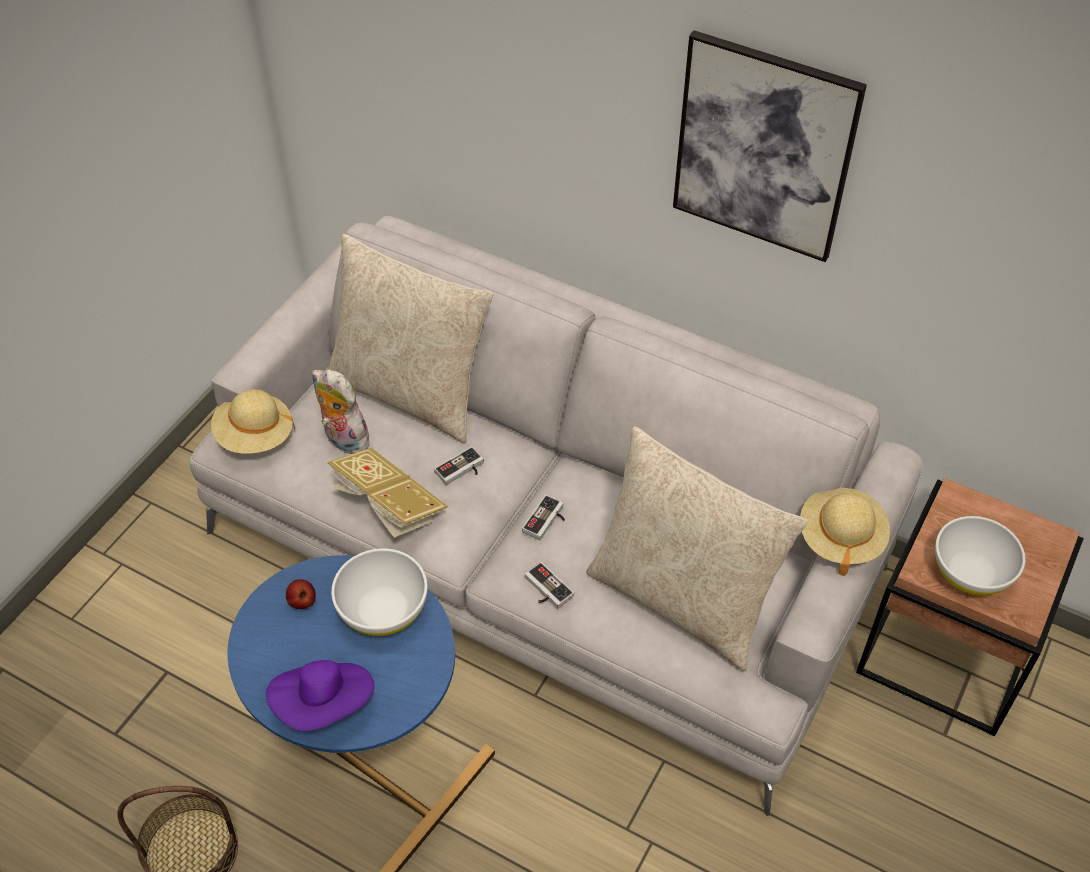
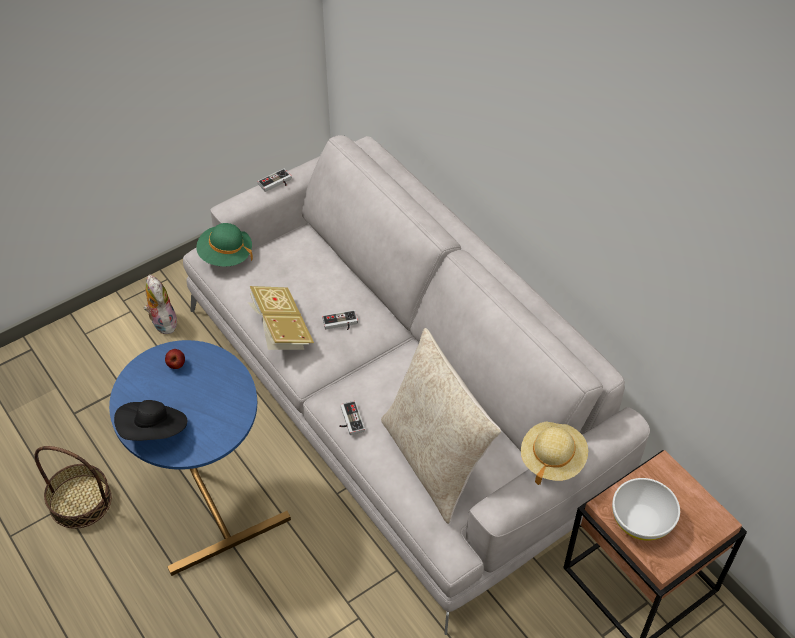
camera: 25 degrees right, 0 degrees up
(255, 436) = (225, 255): beige hat -> green hat
(325, 705) = (154, 431): purple hat -> black hat
(343, 439) = (277, 276): plush toy -> plush toy (162, 322)
(383, 609) = (221, 387): white bowl -> none
(410, 392) = (337, 261): beige pillow -> none
(547, 521) = (376, 377): game controller -> game controller (276, 183)
(764, 147) = (578, 165): picture -> none

